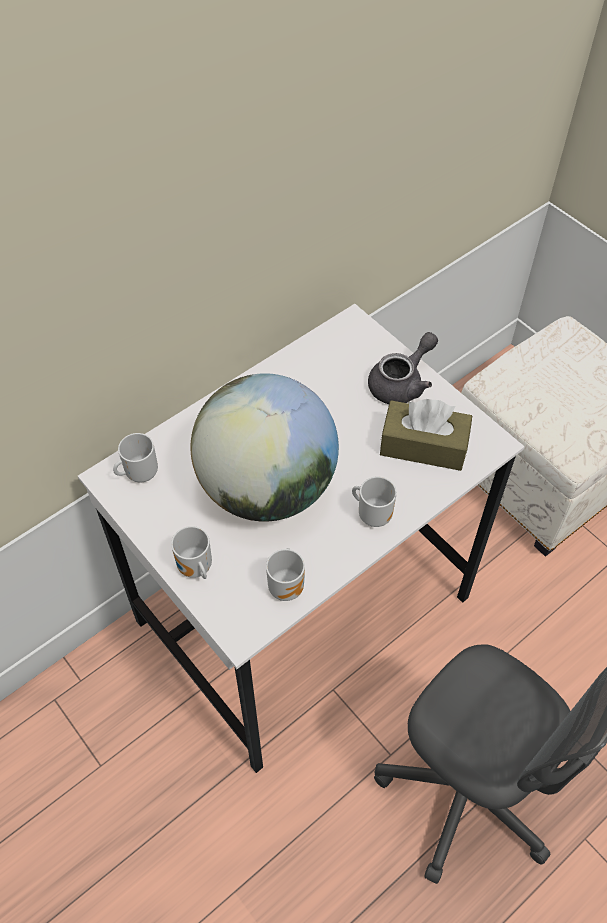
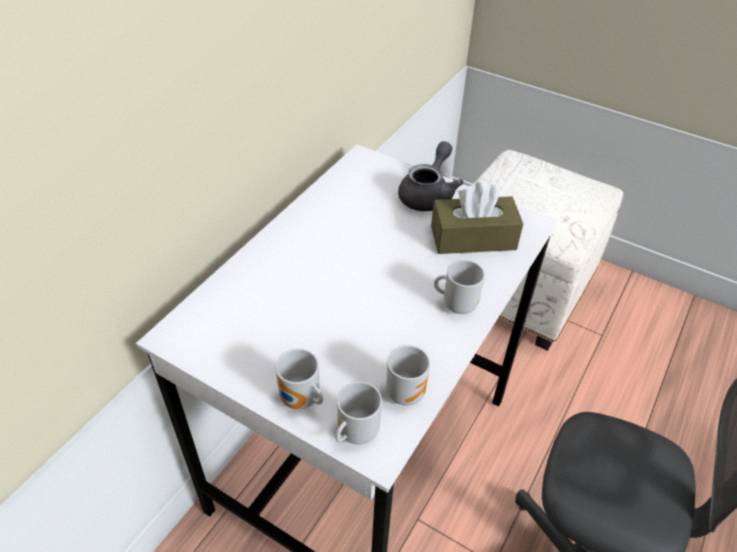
camera: 20 degrees left, 10 degrees down
(139, 473) = (204, 324): mug -> mug (354, 433)
(267, 487) = (344, 306): globe -> none

